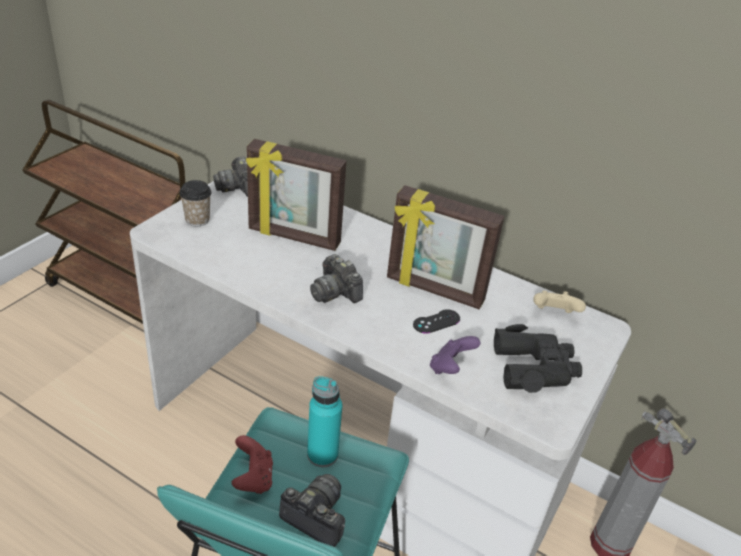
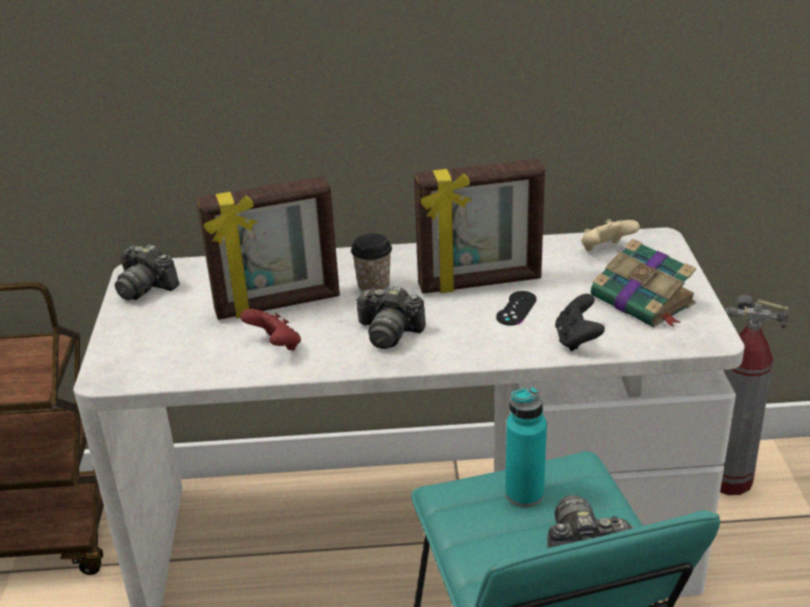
camera: 30 degrees left, 5 degrees down
(197, 220) = (144, 340): cup -> cup (373, 286)
(253, 478) = (487, 553): red game controller -> red game controller (275, 346)
(450, 368) = (577, 340): purple game controller -> black game controller
(535, 368) = (644, 301): black binoculars -> book

